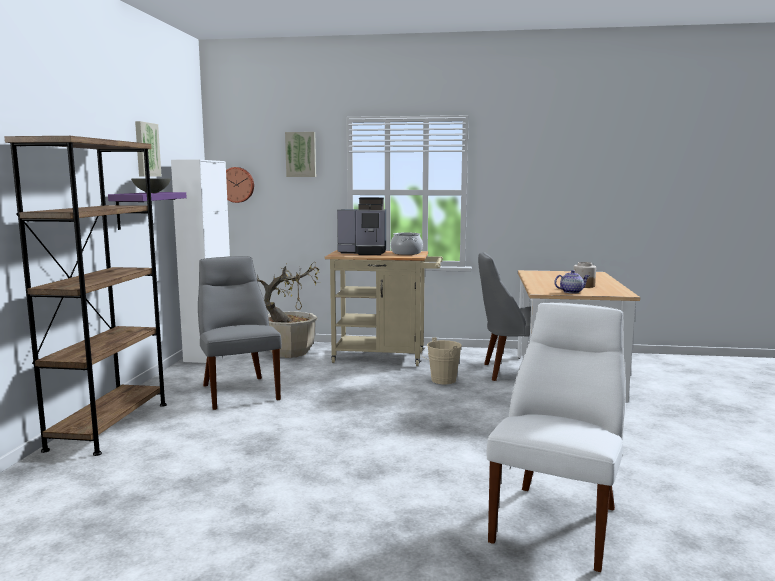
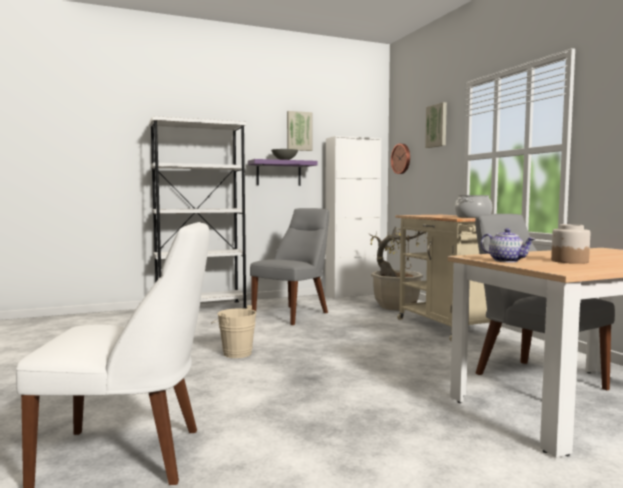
camera: 60 degrees right, 5 degrees down
(109, 426) = (201, 308): brown bookcase -> white bookcase
(364, 252) = (443, 215): coffee machine -> none
(441, 380) = (429, 355): beige bucket -> beige bucket (234, 353)

